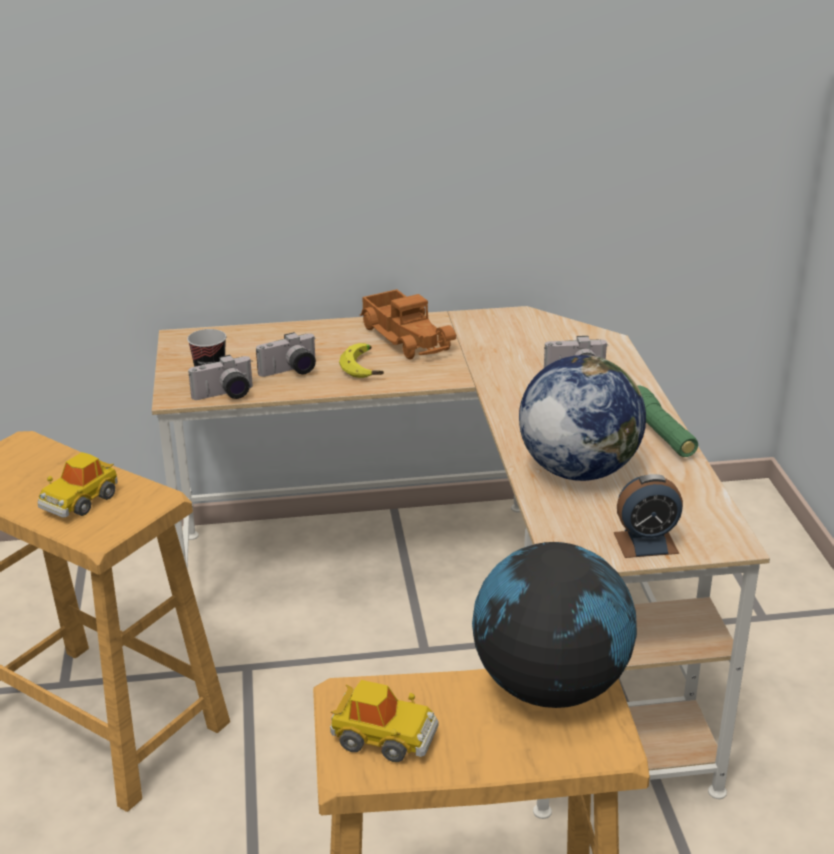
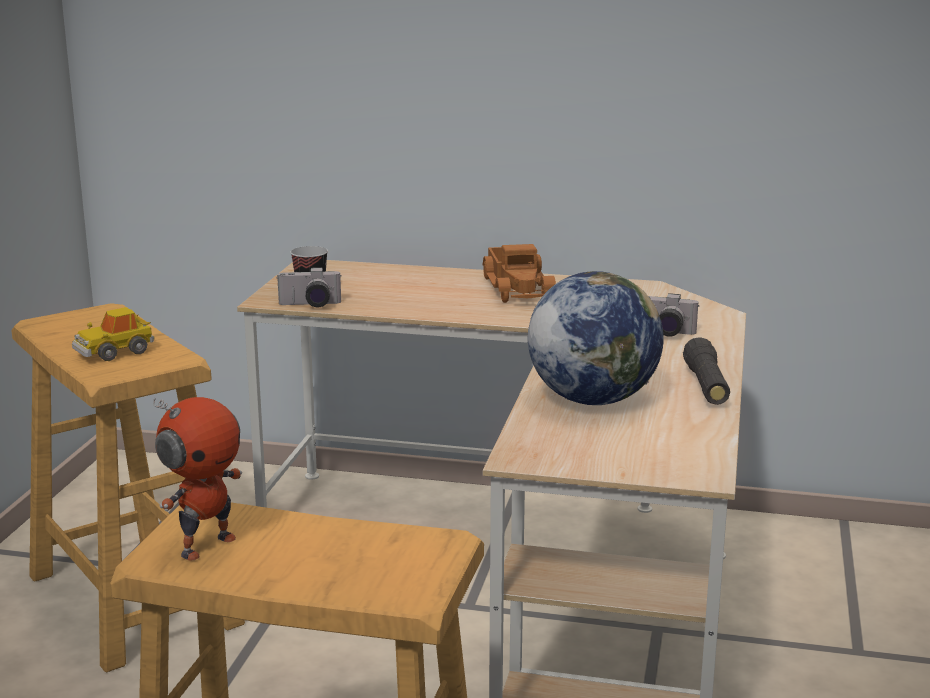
camera: 20 degrees right, 10 degrees down
(291, 372) = (385, 297): camera -> none
(365, 367) = (457, 303): banana -> none
(383, 737) = (206, 545): toy car -> toy robot
(550, 686) = (400, 541): globe -> none
(645, 543) = (609, 461): alarm clock -> none
(659, 434) = (706, 386): green flashlight -> black flashlight

